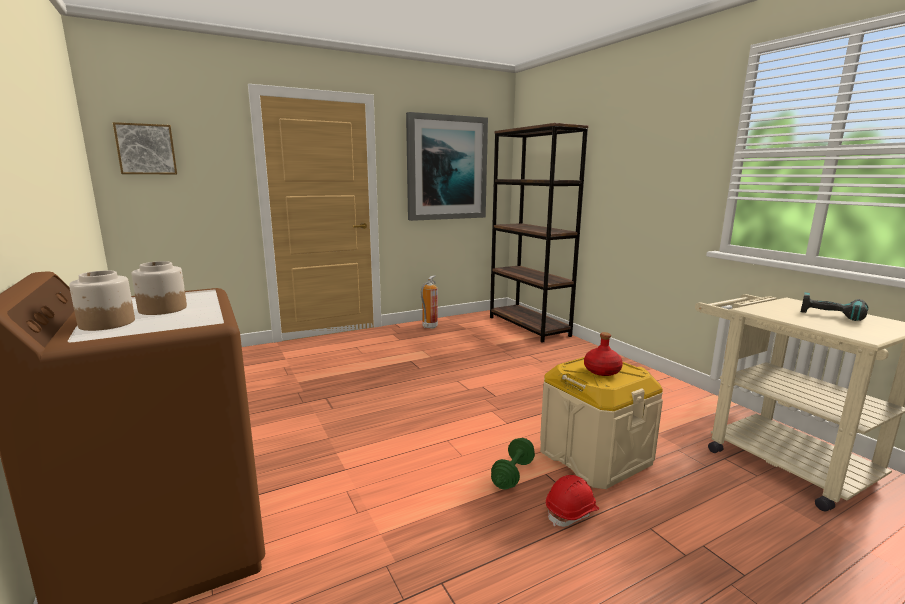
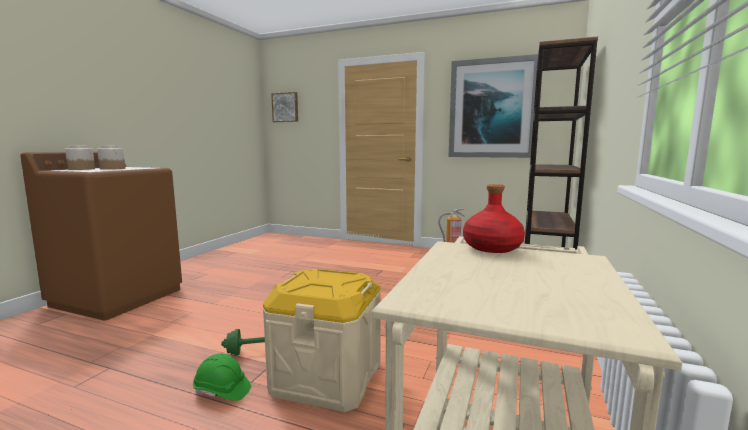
camera: 50 degrees right, 5 degrees down
(572, 512) = (222, 391): red hard hat -> green hard hat
(601, 371) = (320, 281): red bottle -> red bottle (492, 247)
(832, 314) = (552, 279): power drill -> none

